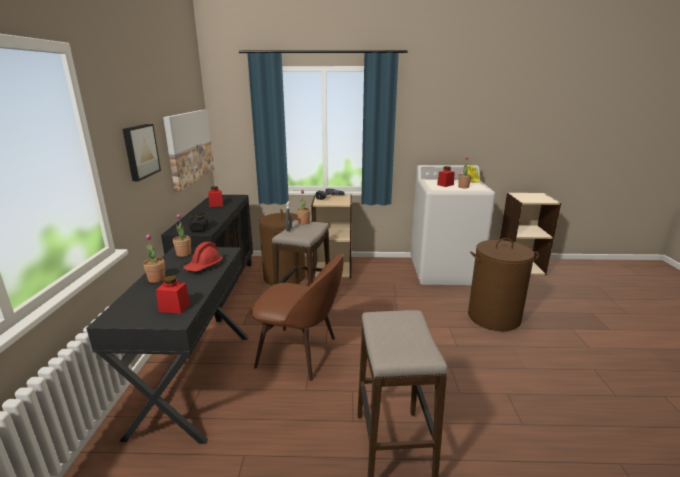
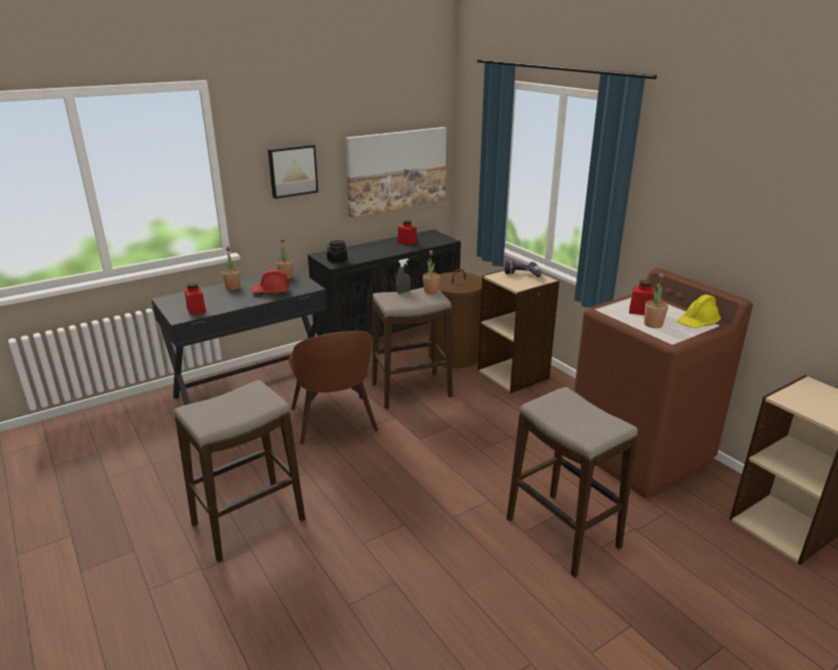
camera: 55 degrees right, 5 degrees up
(444, 271) = (639, 454): white washing machine -> brown washing machine
(493, 317) = (562, 533): brown laundry basket -> stool

